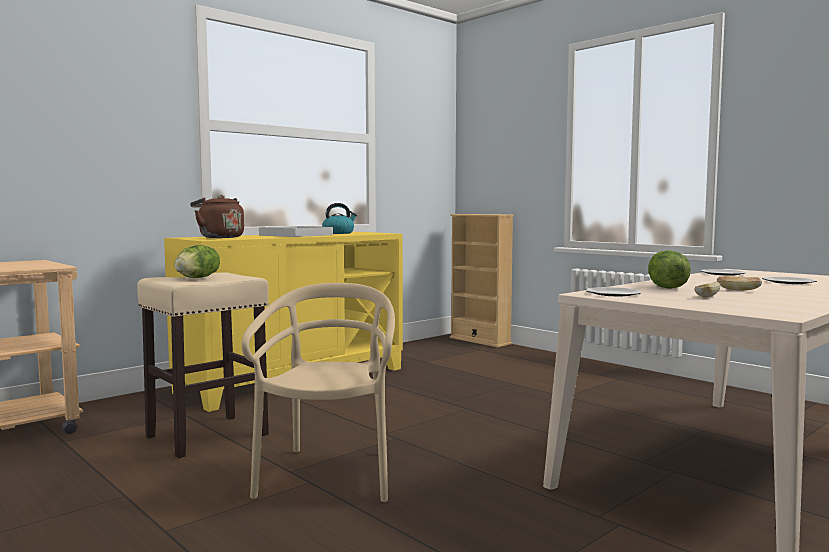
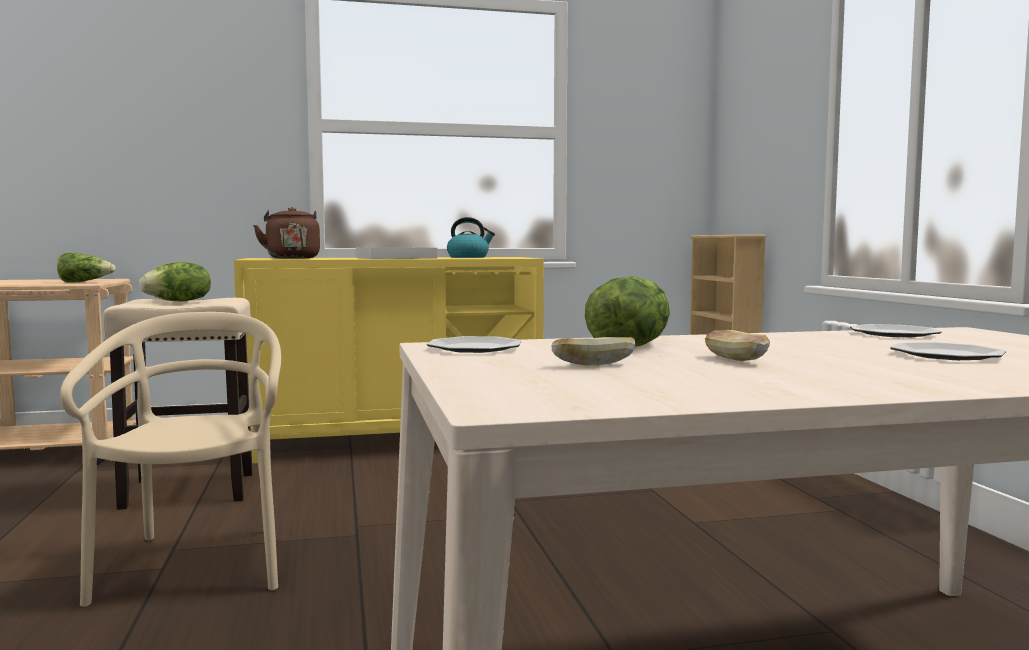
camera: 30 degrees right, 0 degrees up
(48, 265) = (84, 282): none -> lettuce
(329, 475) = (197, 564): beige chair -> beige chair turned 45 degrees counterclockwise

